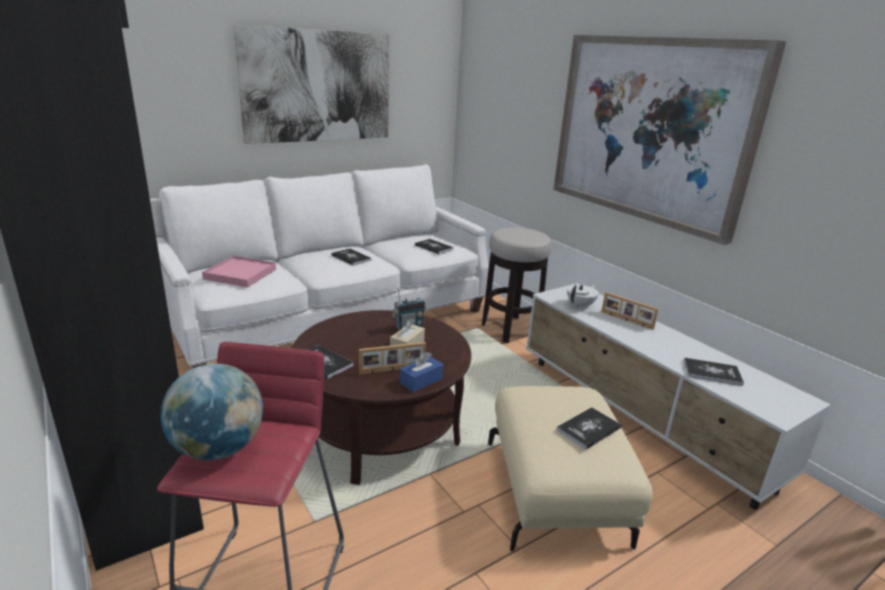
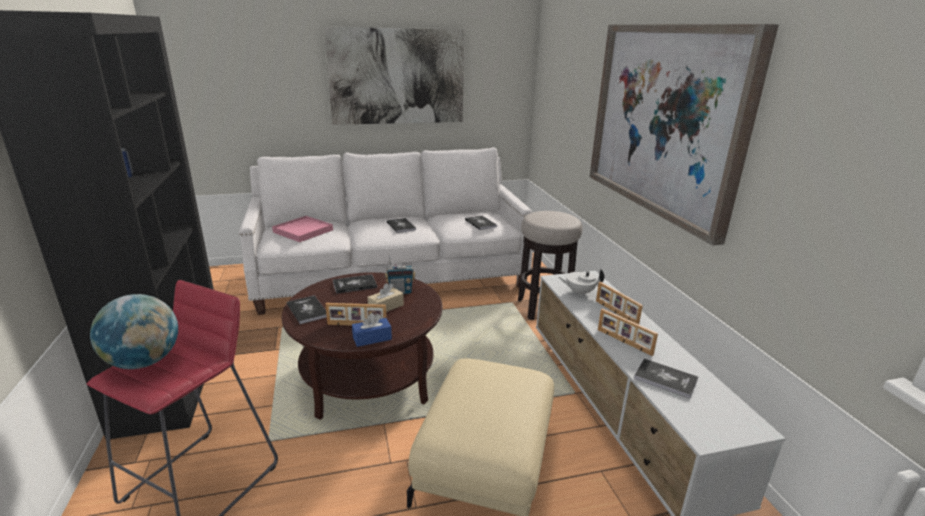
camera: 20 degrees right, 0 degrees up
(580, 305) = (579, 292): white teapot -> white teapot turned 150 degrees counterclockwise
(588, 429) = (501, 410): book -> book (354, 285)
(654, 346) = (624, 342): none -> picture frame

